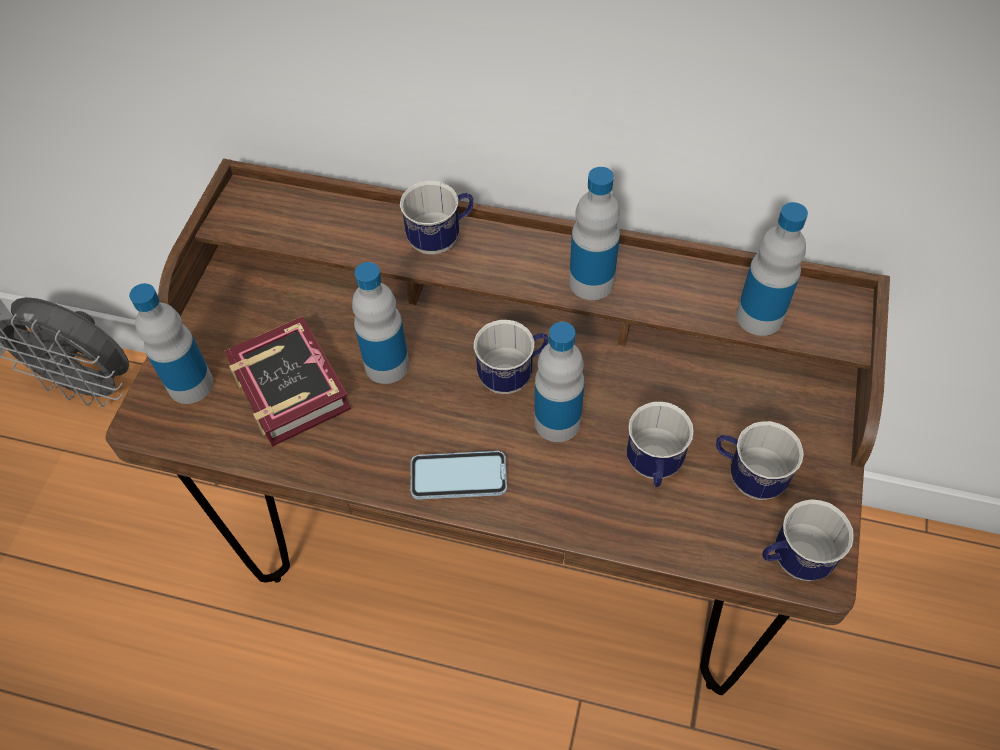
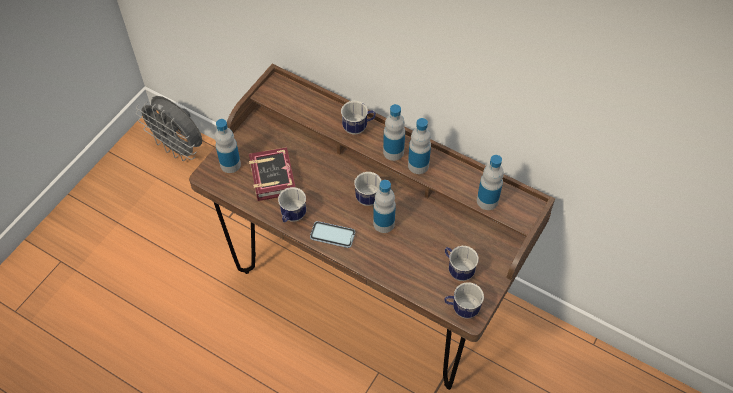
camera: 15 degrees right, 0 degrees up
(387, 365) = (318, 178): bottle -> bottle (393, 152)
(653, 468) = (418, 255): mug -> mug (292, 217)

